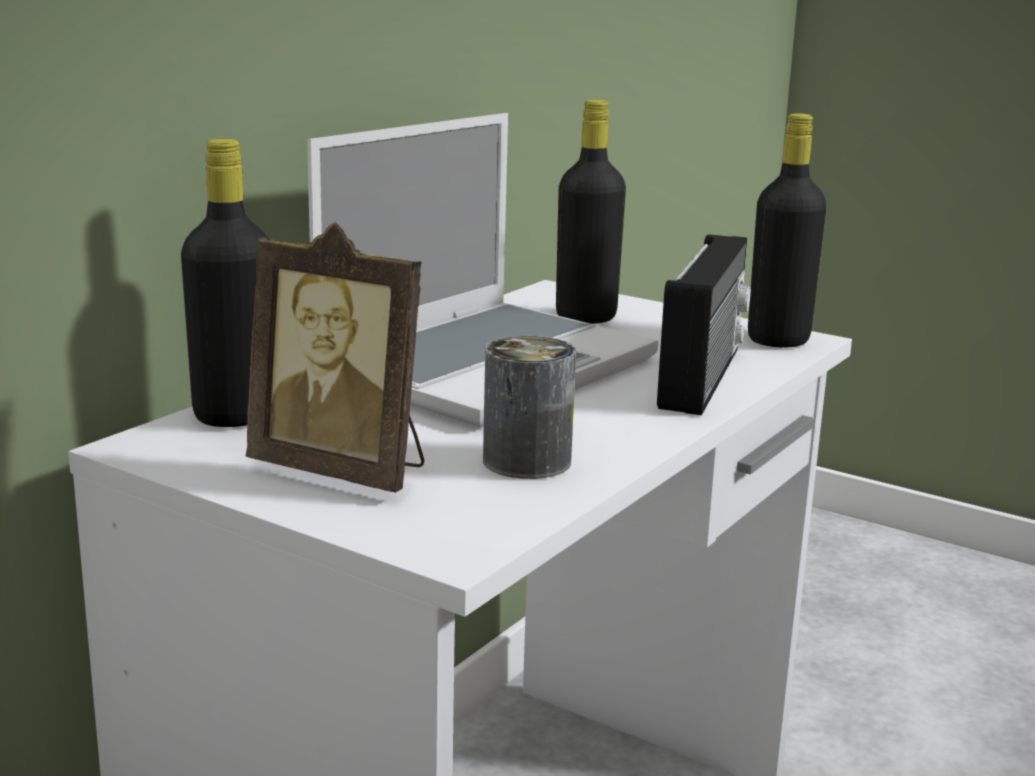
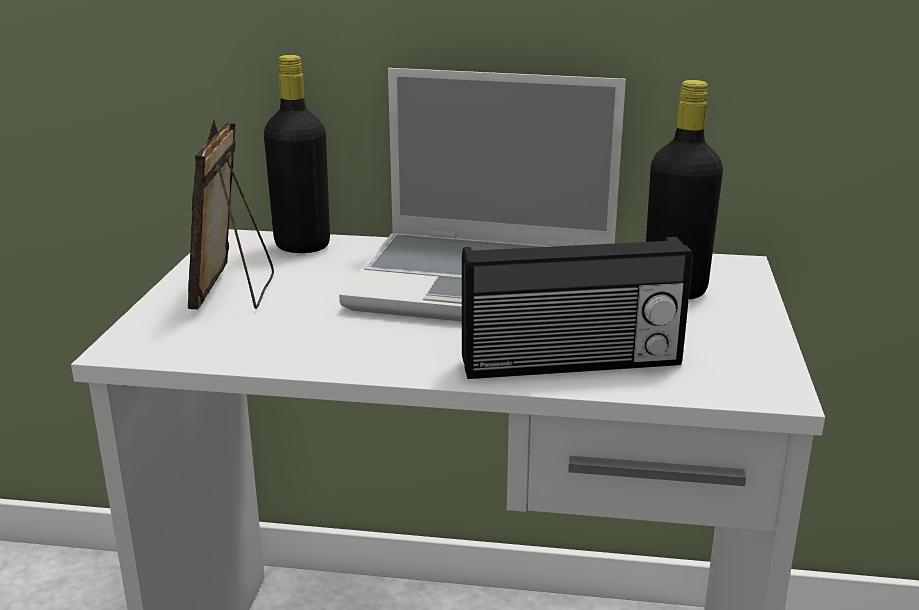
camera: 65 degrees right, 5 degrees up
(526, 461) = (298, 337): can -> none
(778, 340) = (746, 379): black bottle -> none

